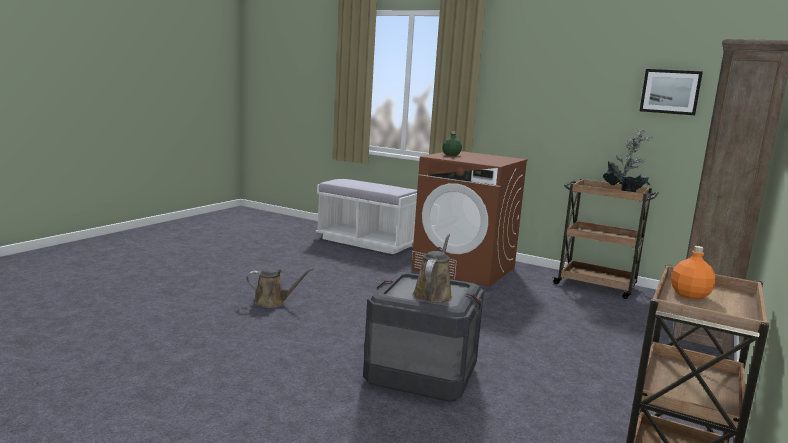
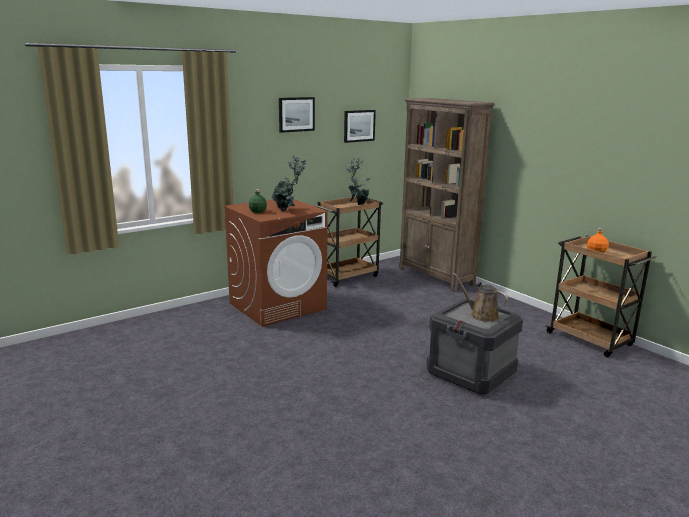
camera: 65 degrees left, 5 degrees up
(273, 302) = (302, 409): brown watering can -> none
(366, 242) = (161, 328): white bench -> none
(474, 159) = (288, 210): none -> potted plant
(570, 67) = (296, 114): none -> picture

